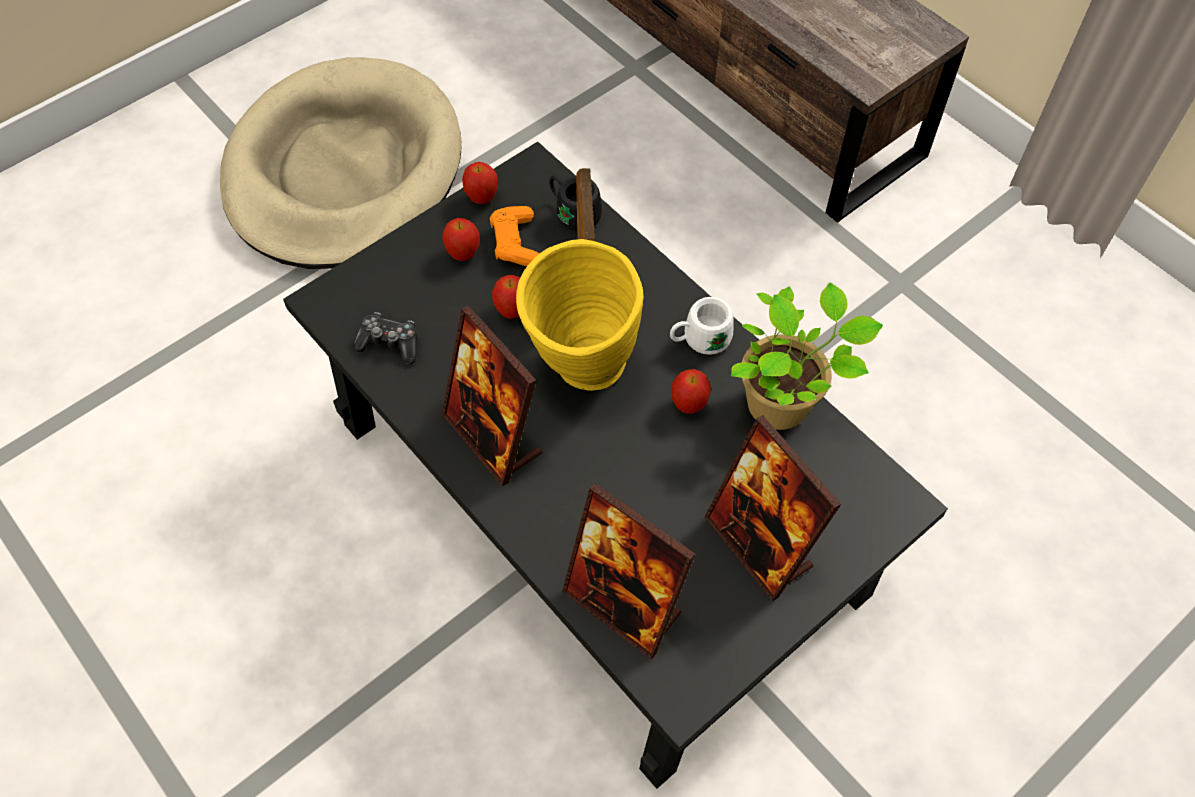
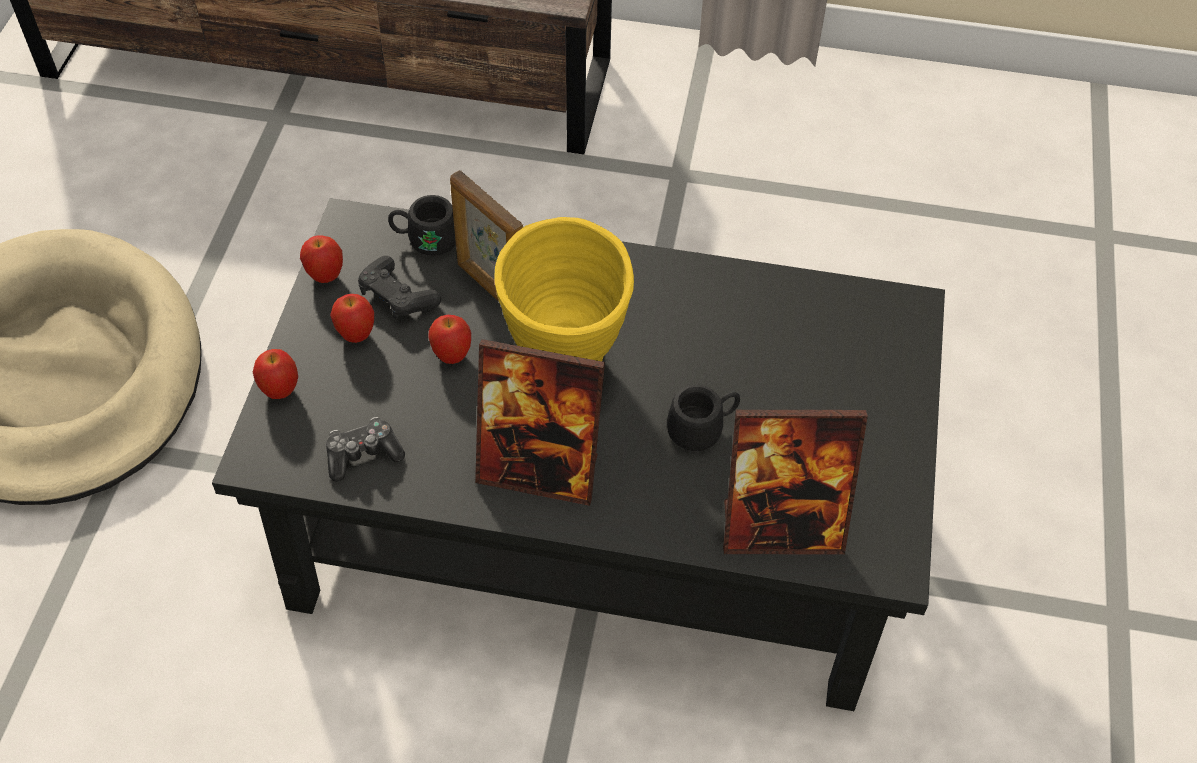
camera: 40 degrees left, 5 degrees down
(515, 243) = (397, 297): orange game controller -> black game controller
(638, 486) = (703, 428): none -> black mug
(689, 405) = (680, 337): apple -> apple (280, 390)
(699, 340) = (638, 280): white mug -> none
(759, 544) = (838, 409): picture frame -> none
(783, 404) = (753, 289): potted plant -> none

